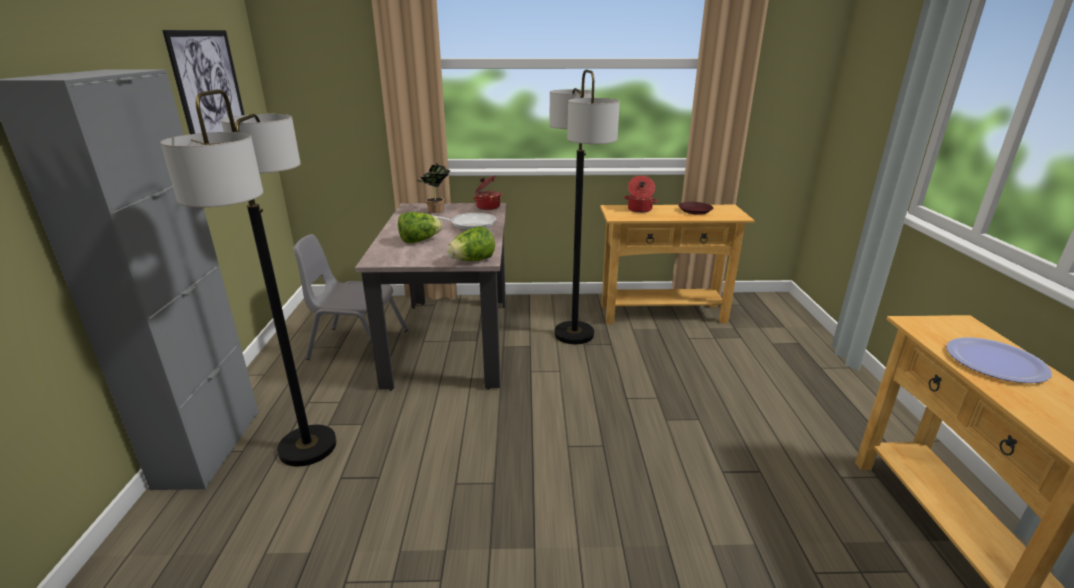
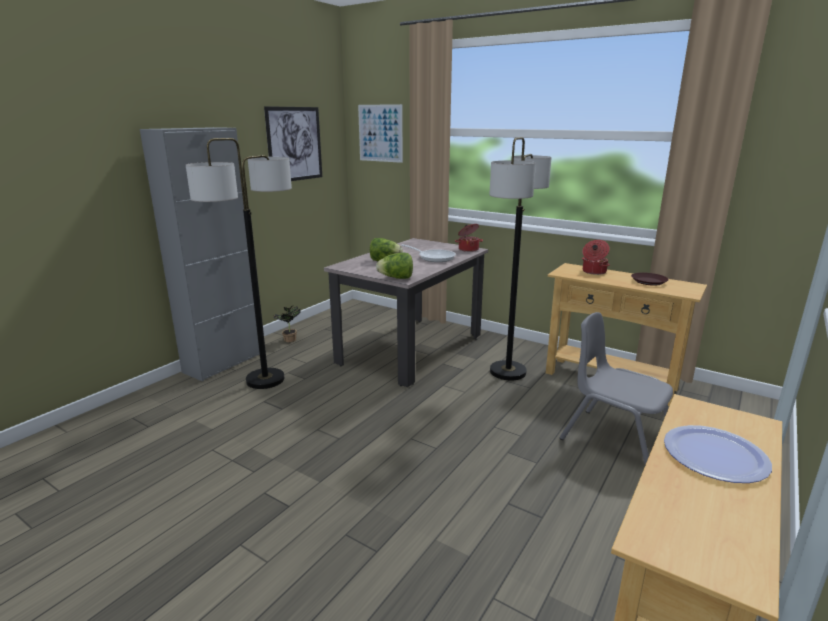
camera: 35 degrees right, 5 degrees down
(322, 67) = (380, 133): none -> picture
(358, 345) = (351, 335): grey chair -> grey chair (615, 440)
(436, 211) = (427, 246): potted plant -> potted plant (289, 340)

